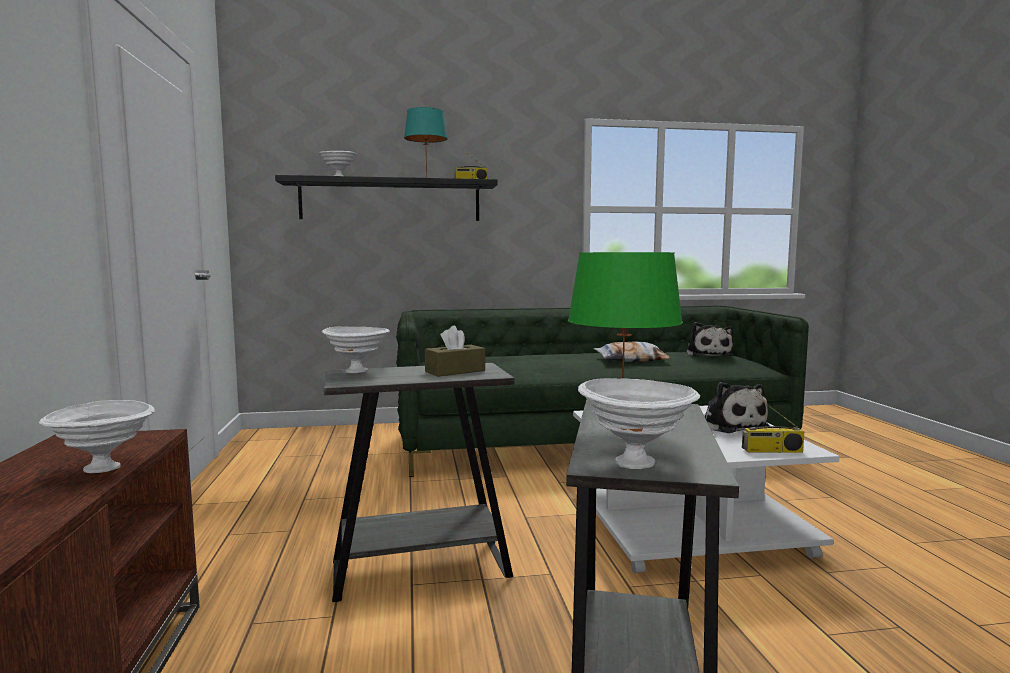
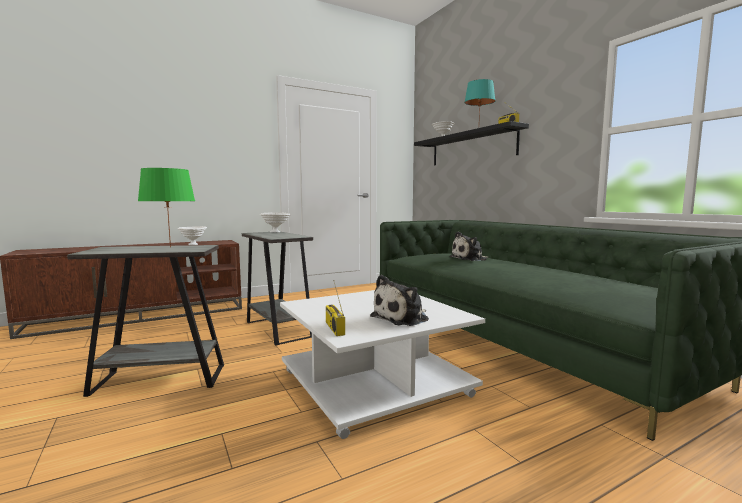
camera: 70 degrees right, 0 degrees up
(455, 371) = (281, 236): brown tissue box -> none
(631, 359) = (531, 273): pillow -> none
(634, 462) = (106, 248): white bowl -> none
(708, 354) = (628, 287): plush toy -> plush toy (470, 259)

